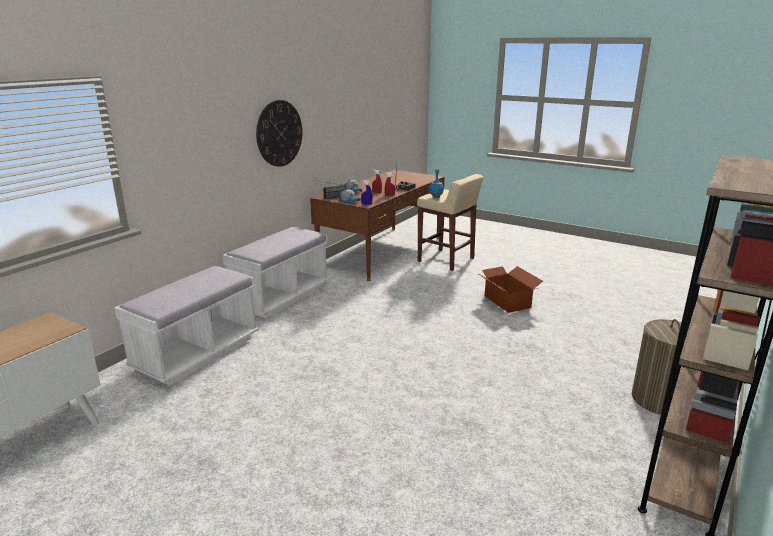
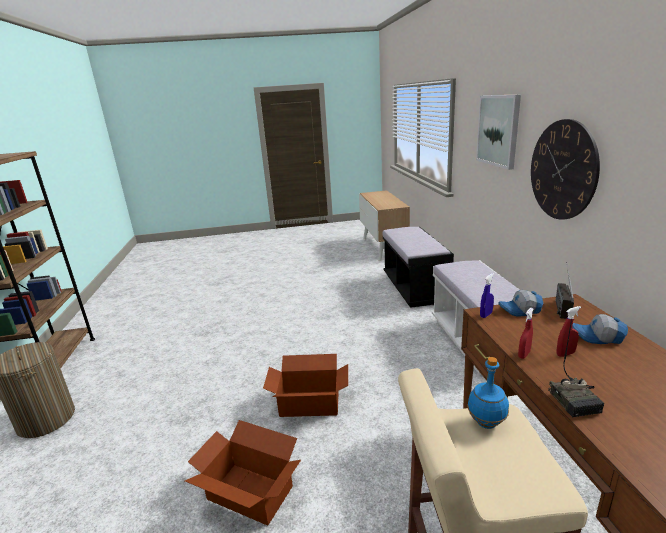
camera: 140 degrees right, 0 degrees up
(197, 353) = (414, 288): white bench -> black bench
(210, 123) = (498, 130): none -> picture
(437, 318) = (309, 403): none -> cardboard box

